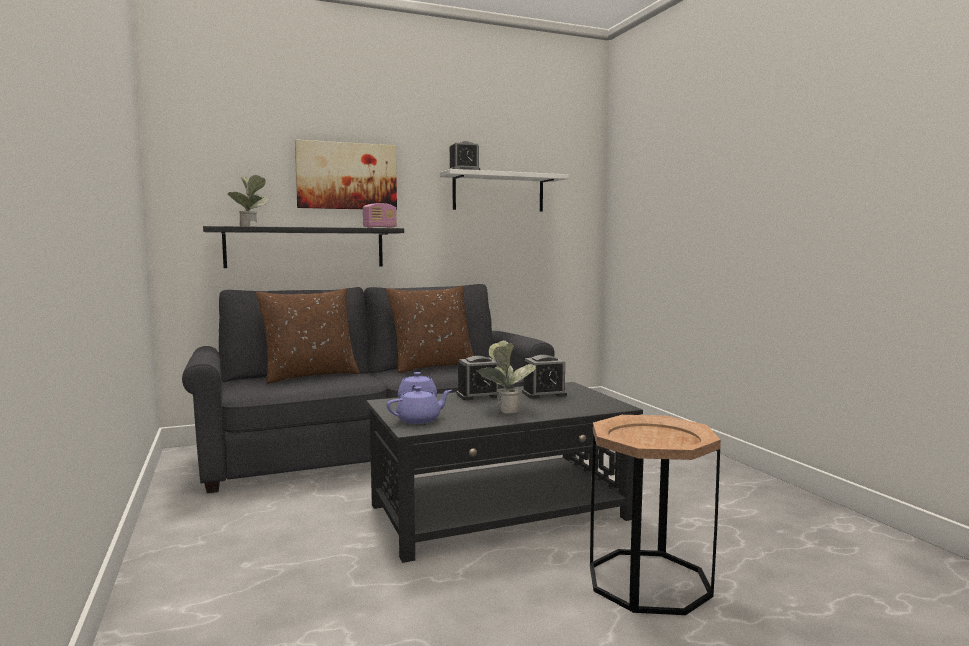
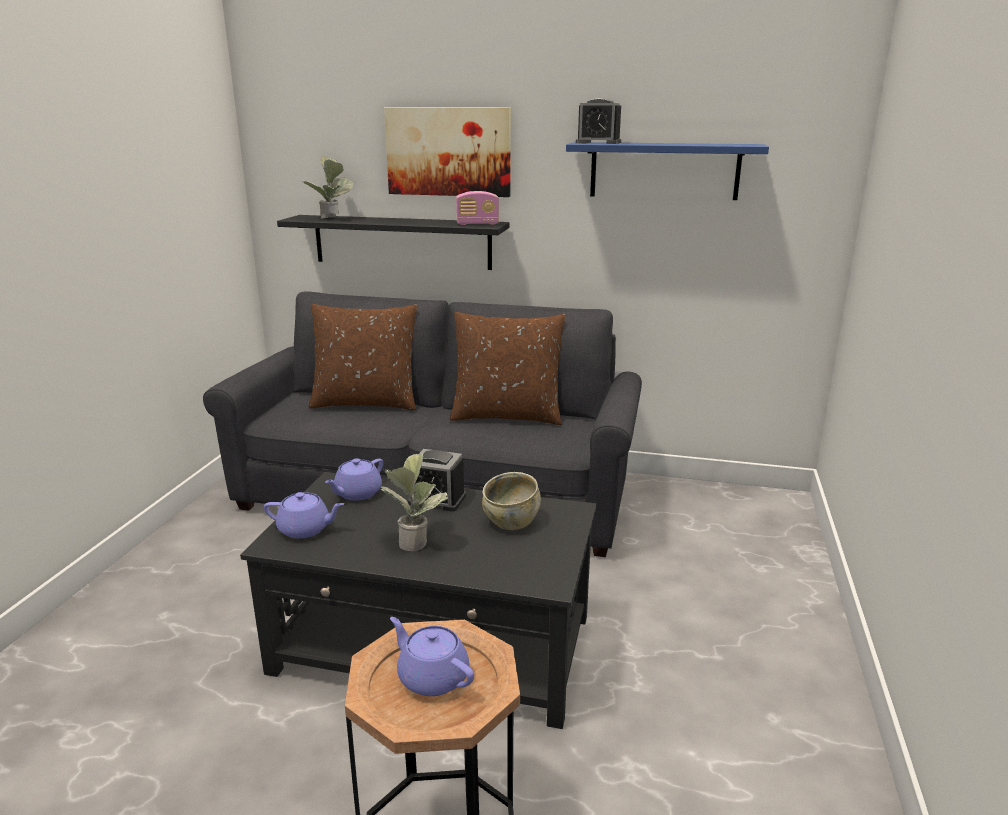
camera: 35 degrees right, 15 degrees up
(498, 192) = (664, 170): white shelf -> blue shelf
(544, 394) = (511, 521): alarm clock -> beige bowl
(647, 436) = (432, 677): none -> purple teapot

